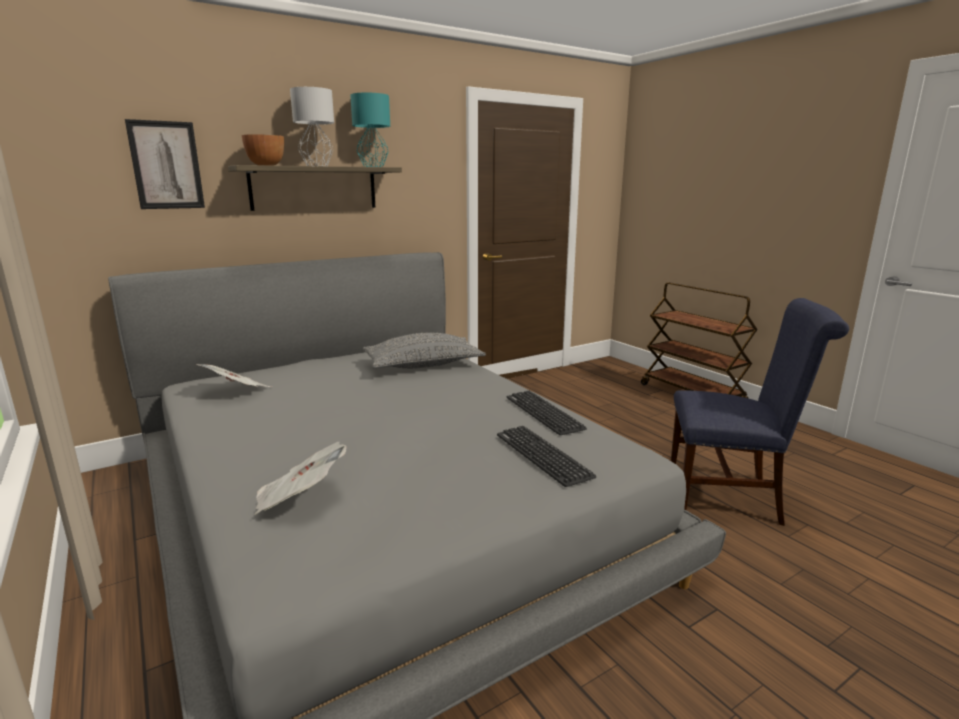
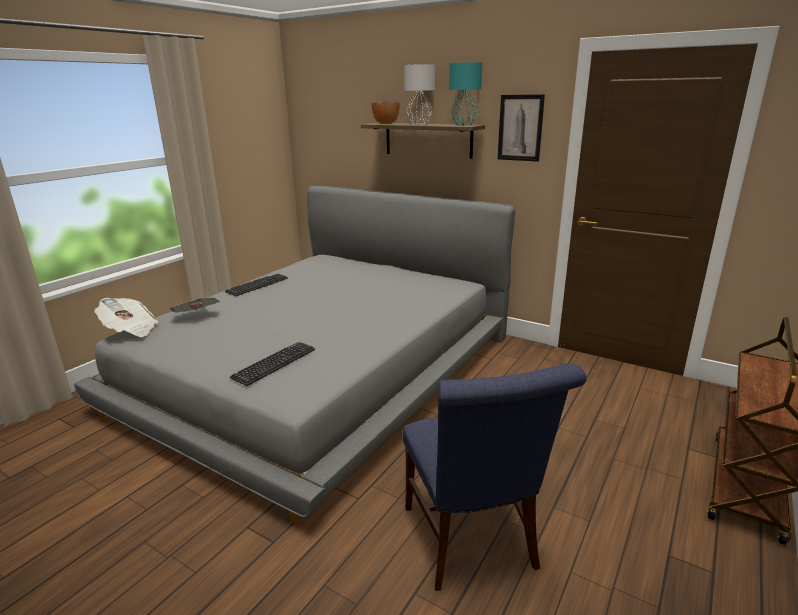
camera: 65 degrees right, 5 degrees up
(166, 165) = (348, 122): picture -> picture (520, 128)
(237, 392) = (318, 268): newspaper -> newspaper (130, 330)
(423, 365) = (414, 294): grey pillow -> none
(543, 413) = (351, 351): keyboard -> keyboard (257, 285)

